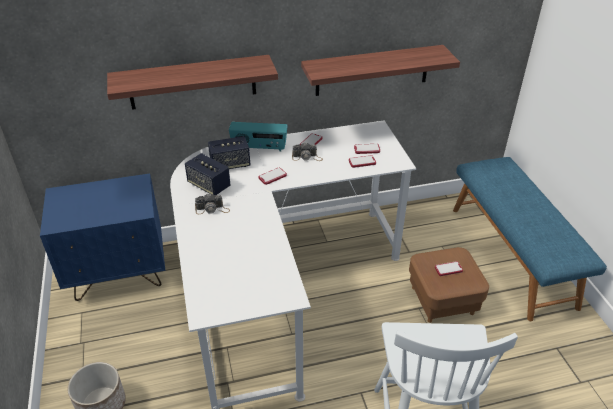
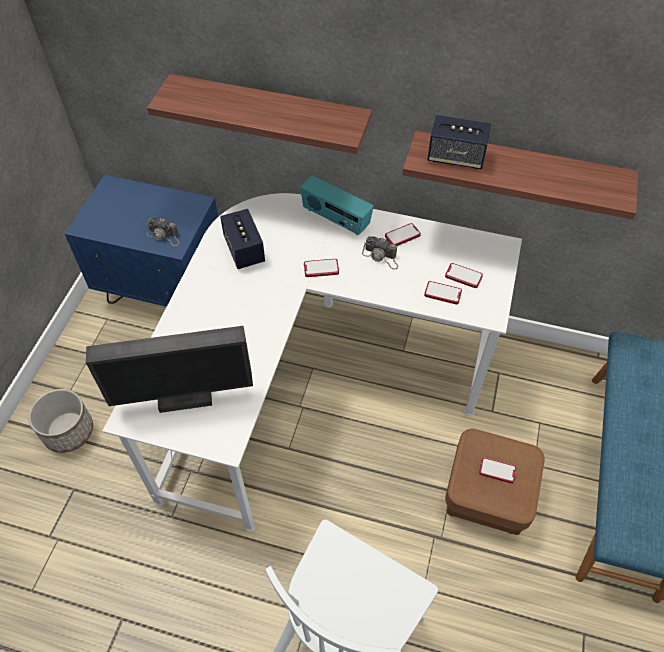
camera: 30 degrees right, 15 degrees up
(212, 209) = (226, 285): camera -> camera (164, 236)
(230, 164) = (286, 230): speaker -> speaker (456, 157)
(238, 284) = (185, 399): none -> monitor

